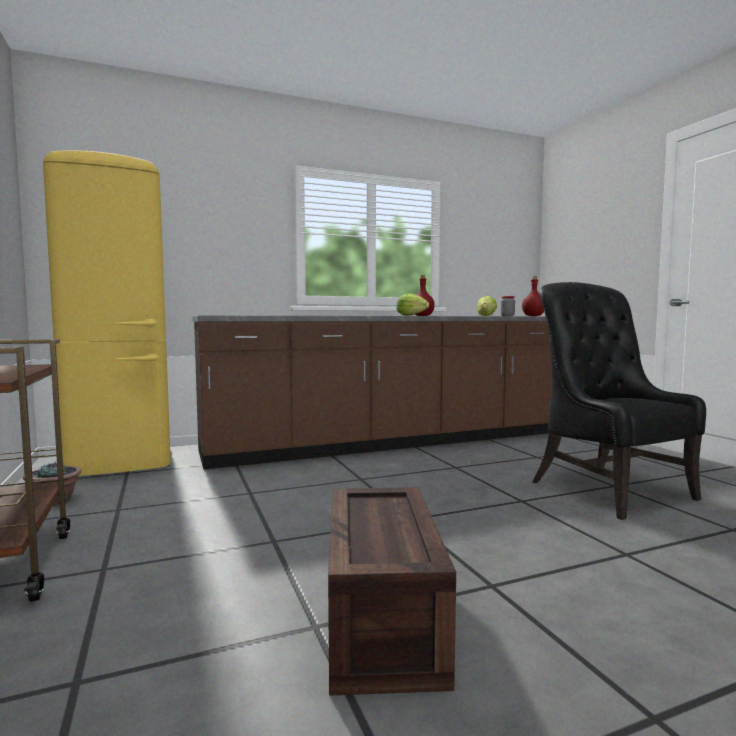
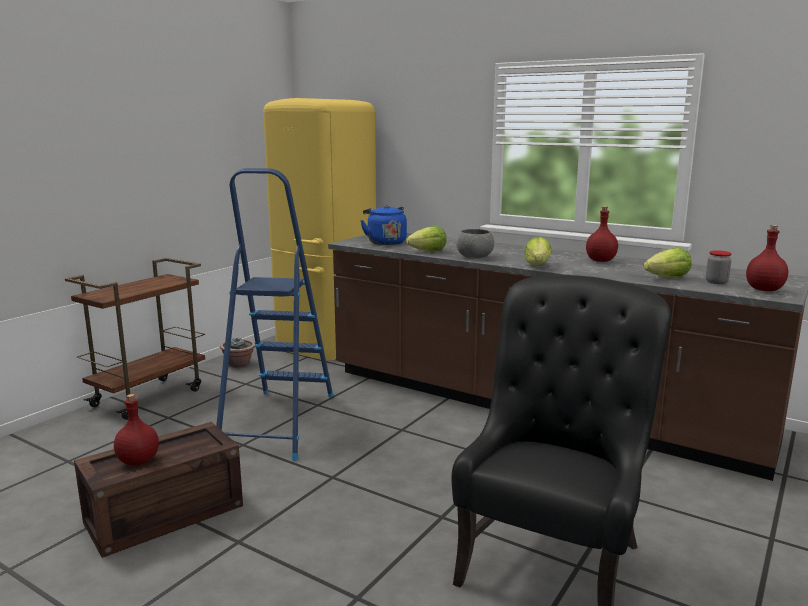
camera: 55 degrees right, 10 degrees up
(246, 315) = (385, 242): none -> blue kettle
(253, 514) = (279, 421): none -> blue step ladder
(311, 315) = (428, 251): none -> lettuce
(357, 315) = (474, 257): none -> grey bowl
(385, 539) = (137, 461): none -> red bottle

